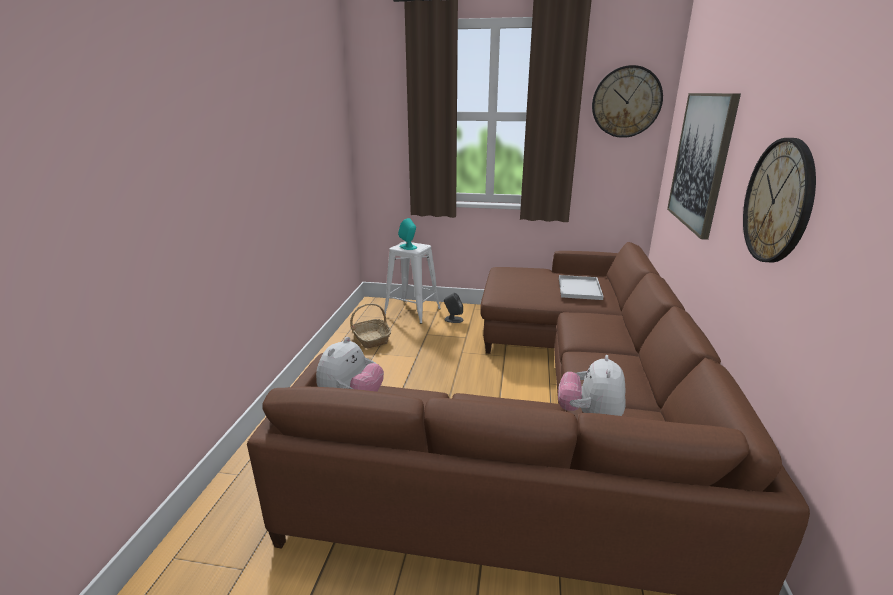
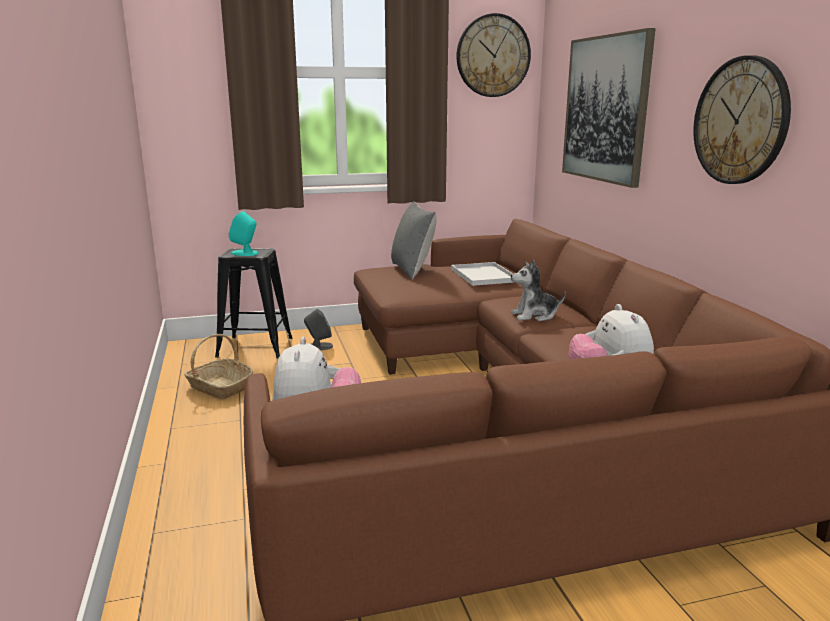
camera: 25 degrees left, 5 degrees down
(412, 311) = (254, 347): white stool -> black stool
(530, 274) = (412, 270): none -> grey pillow
(588, 336) = (534, 315): none -> plush toy

